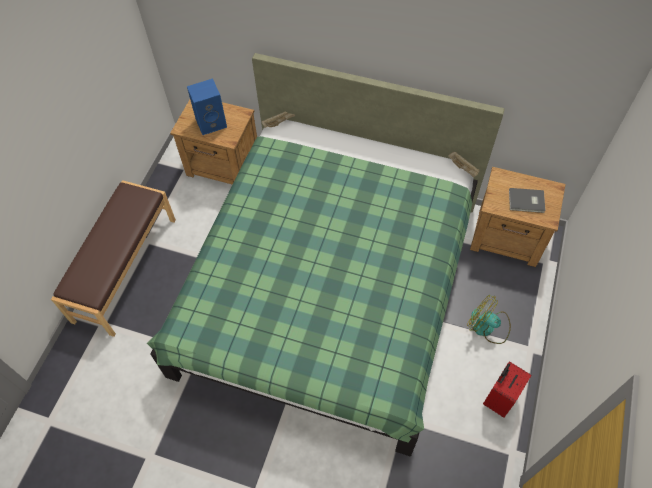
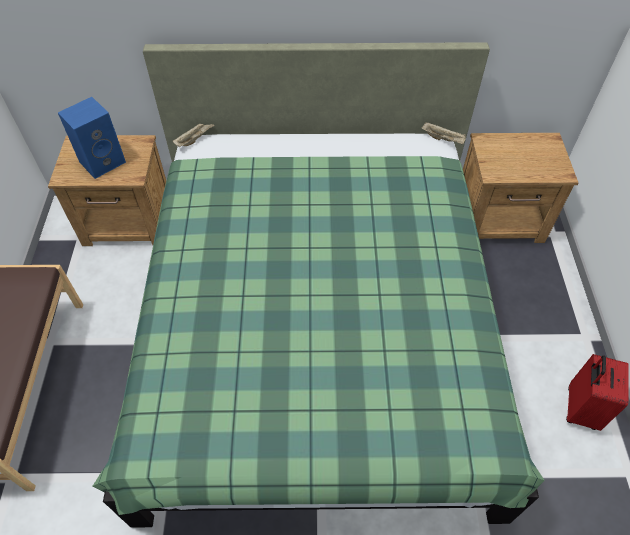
camera: 20 degrees left, 5 degrees down
(488, 327) = (525, 325): fan -> none
(527, 202) = (529, 161): grey book -> none

